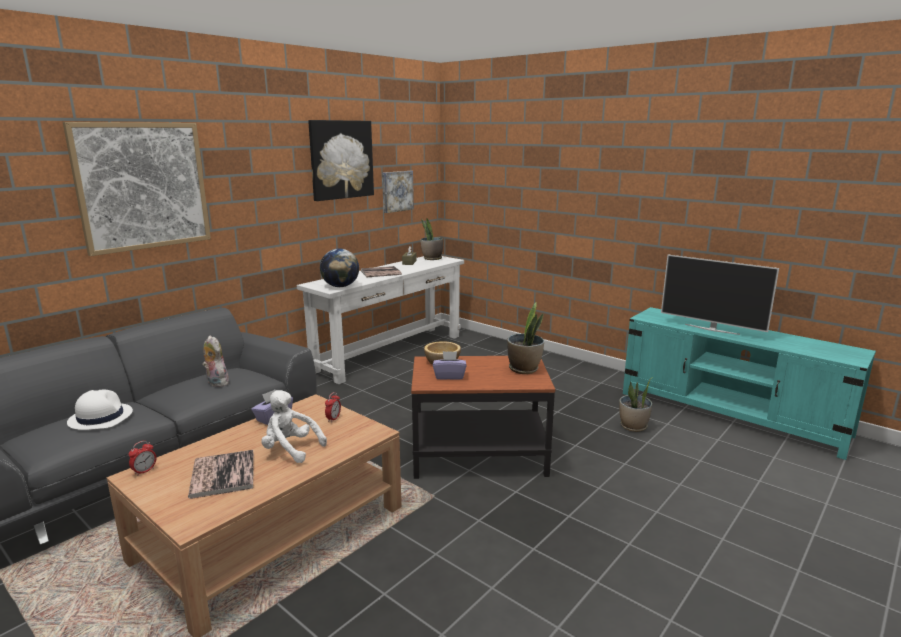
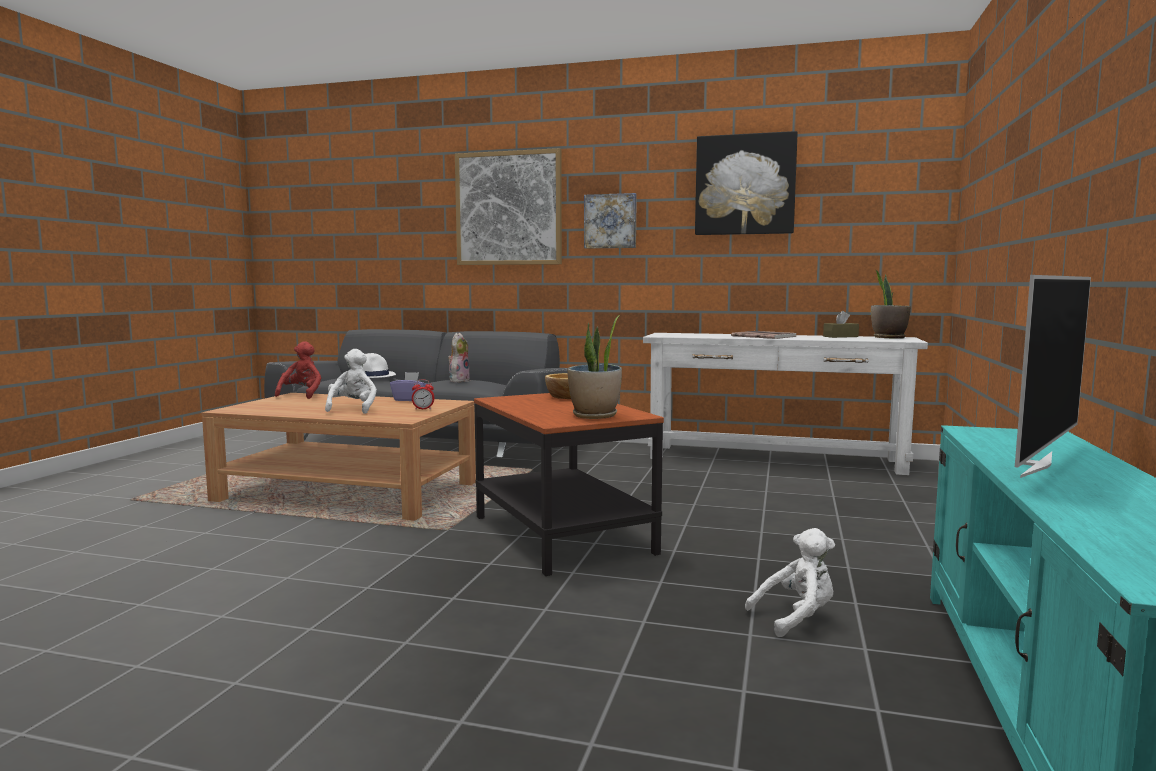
camera: 65 degrees right, 10 degrees down
(144, 471) = (302, 395): alarm clock -> red plush toy
(223, 475) = (302, 405): book -> none
(340, 286) = (676, 336): globe -> none
(396, 191) = (846, 231): picture -> picture (610, 221)
(449, 376) = (529, 401): purple tissue box -> none
(633, 427) = (796, 618): potted plant -> white plush toy
(711, 329) = (1034, 464): television -> television turned 150 degrees counterclockwise

